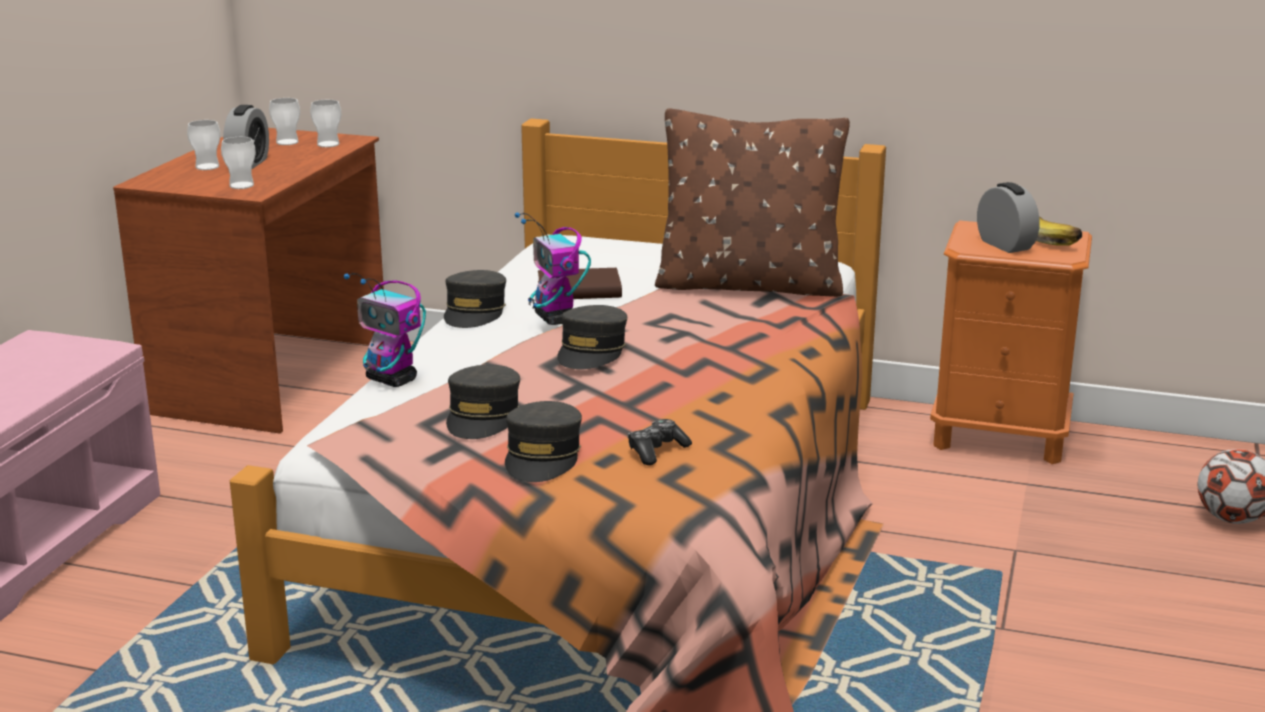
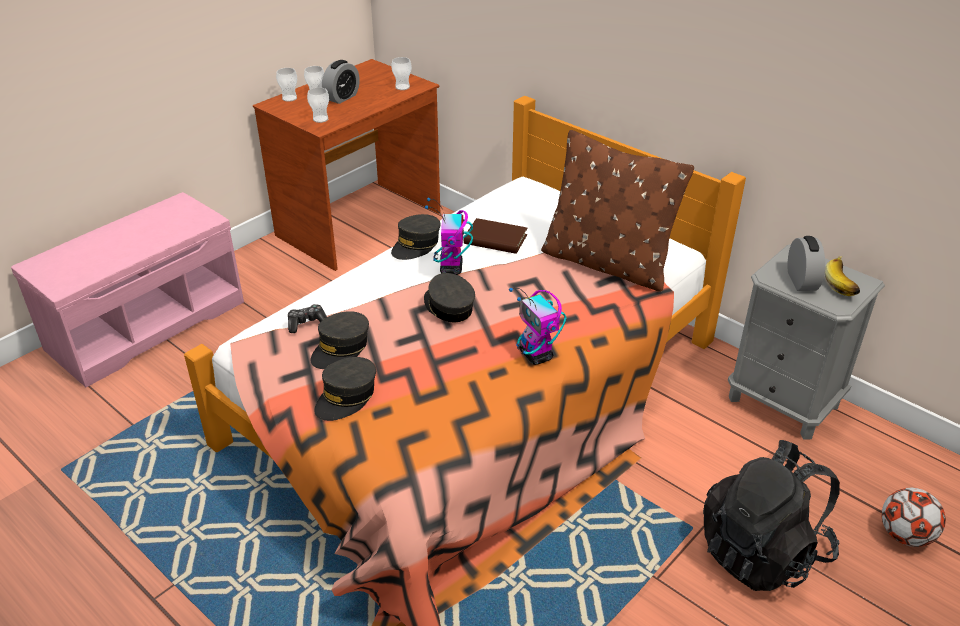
camera: 25 degrees right, 15 degrees up
(287, 142) = (380, 80): cup -> cup (289, 98)
(392, 380) = (322, 296): toy robot -> toy robot (536, 355)
(591, 351) = (448, 306): grey cap -> grey cap turned 105 degrees clockwise
(656, 451) = (417, 413): game controller -> game controller (307, 323)
(1000, 437) = (783, 402): orange nightstand -> grey nightstand
(1098, 572) = (762, 552): none -> black backpack

